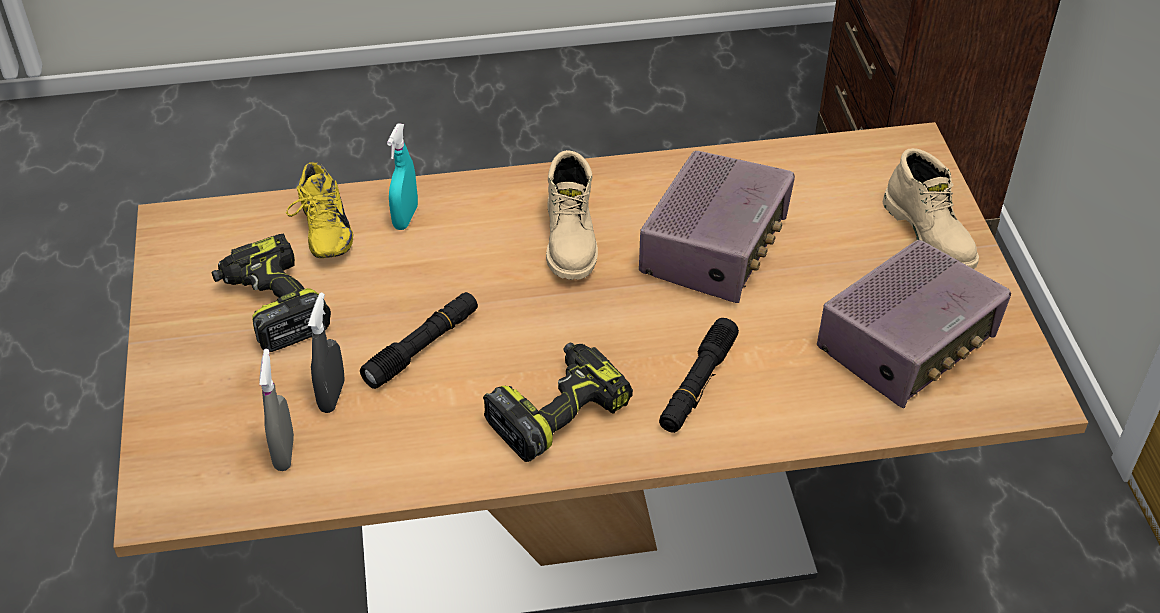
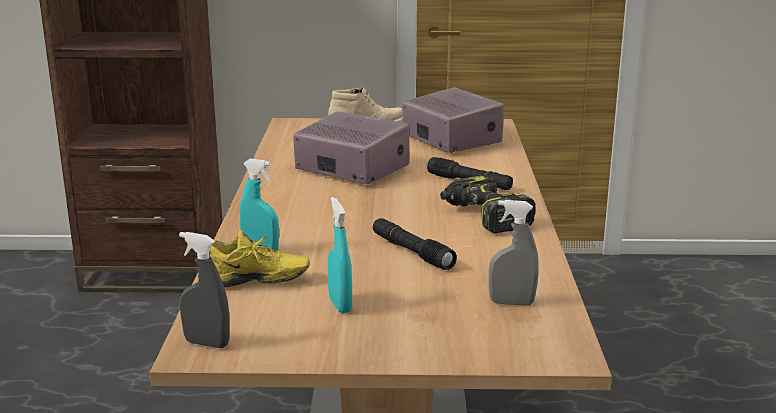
camera: 80 degrees left, 25 degrees down
(272, 305) = (340, 305): power drill -> turquoise spray bottle
(332, 396) = (454, 284): grey spray bottle -> grey spray bottle (207, 343)
(571, 240) = (321, 203): beige boot -> none

